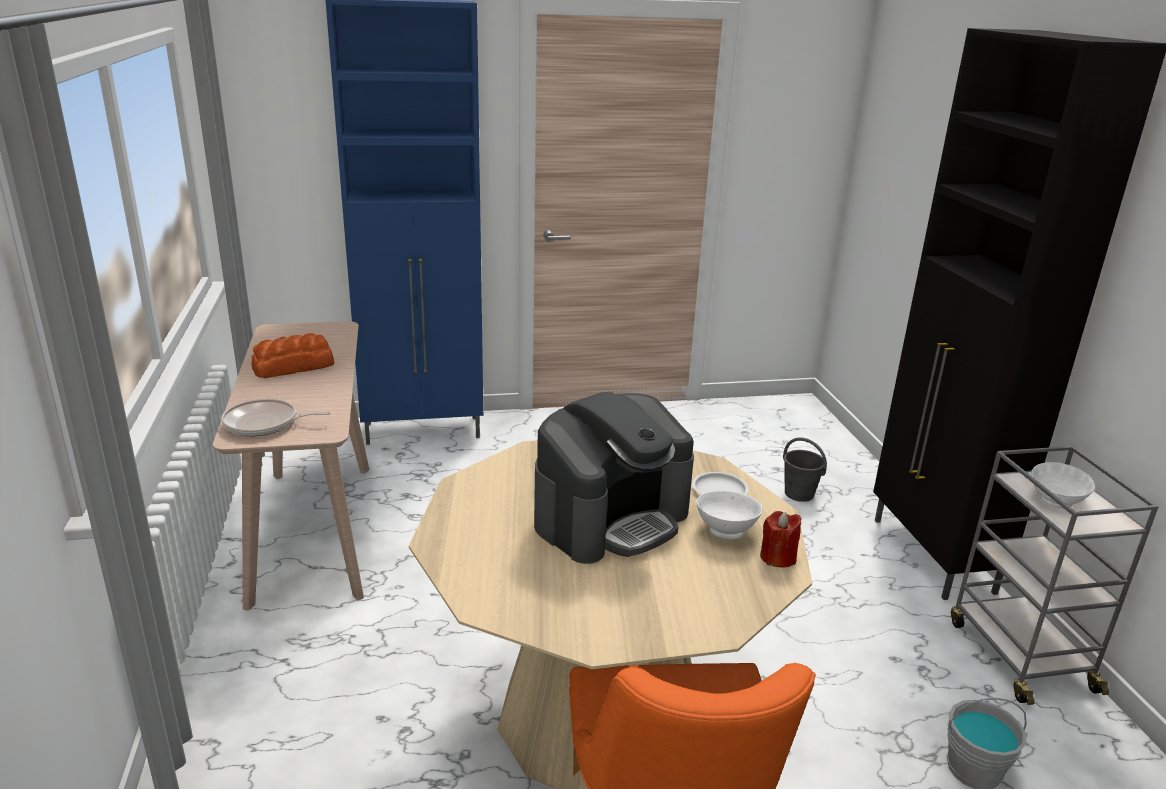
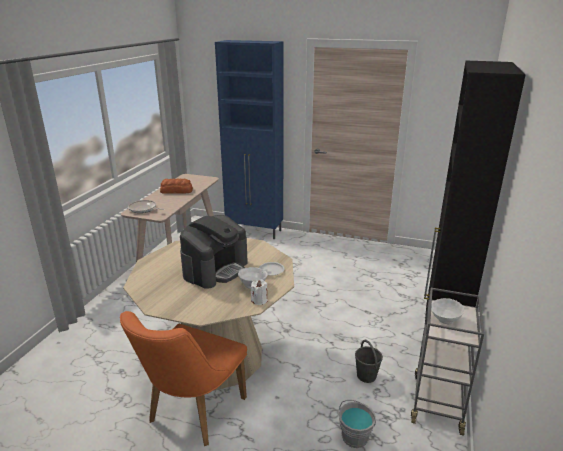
camera: 30 degrees right, 0 degrees up
(611, 518) = (215, 269): coffee machine -> coffee machine turned 45 degrees counterclockwise
(778, 557) = (259, 300): red candle -> white candle
(799, 494) = (399, 298): grey bucket -> grey bucket (366, 376)

